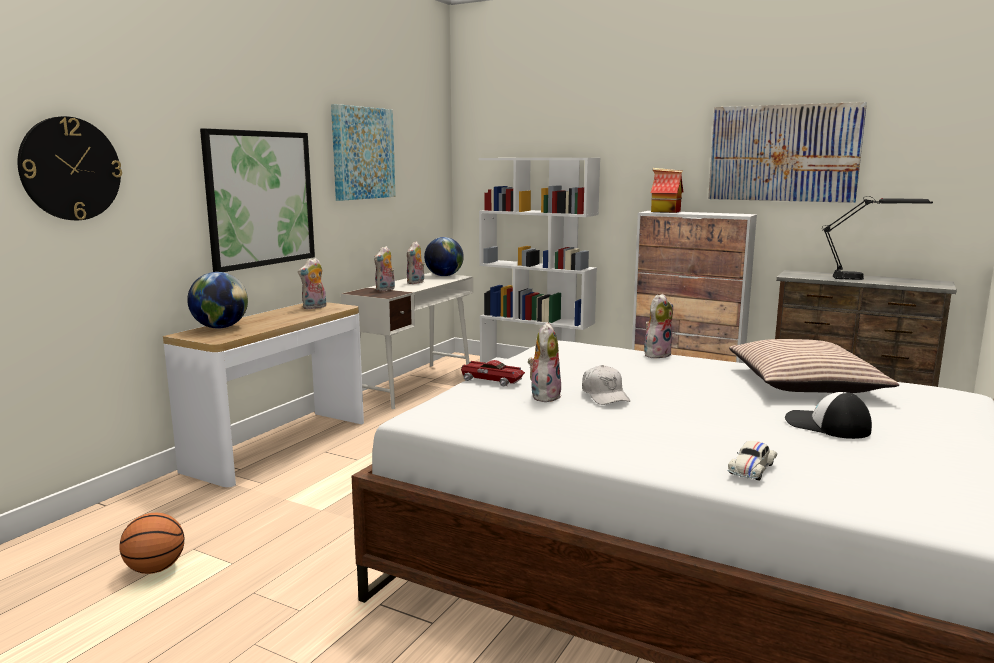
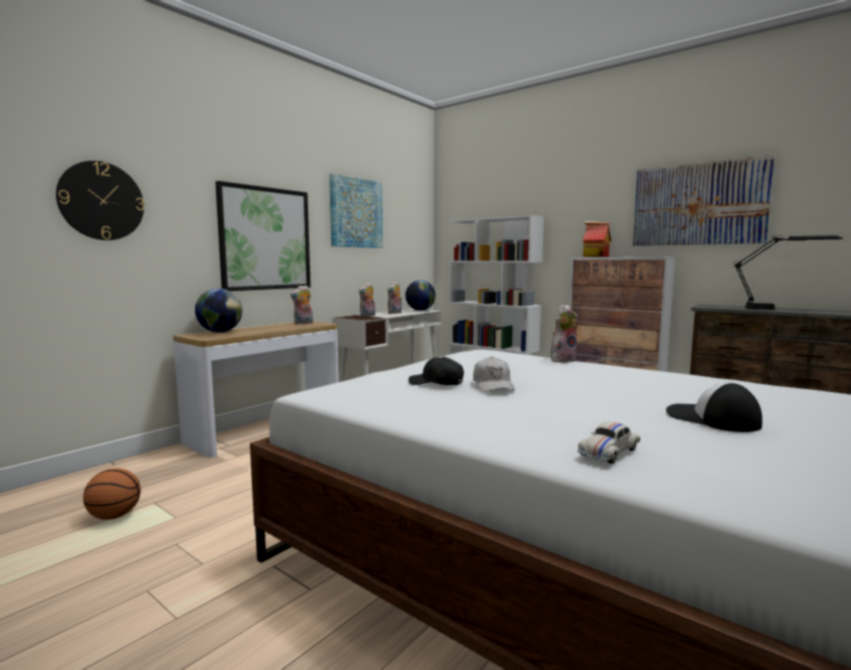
camera: 10 degrees right, 5 degrees down
(490, 380) = (399, 371): toy car -> none
(544, 395) = (437, 383): plush toy -> black cap
(804, 383) = (699, 385): pillow -> none

